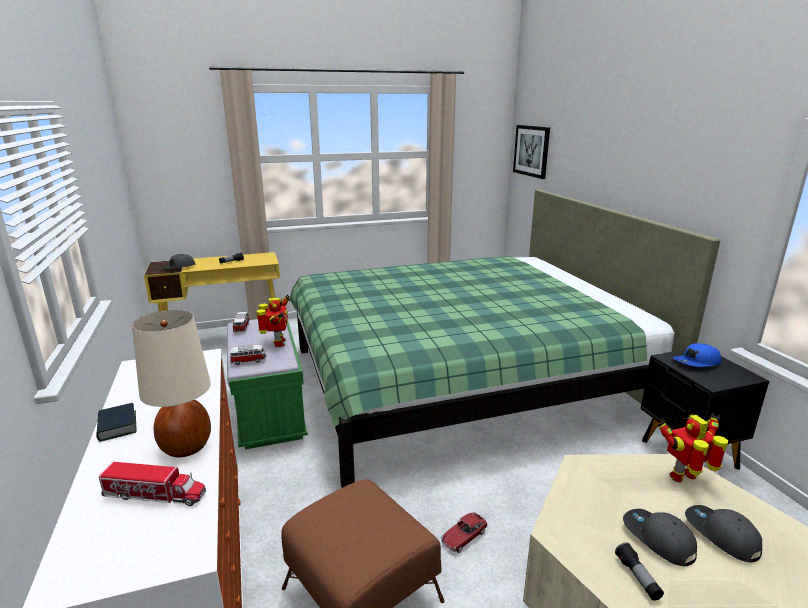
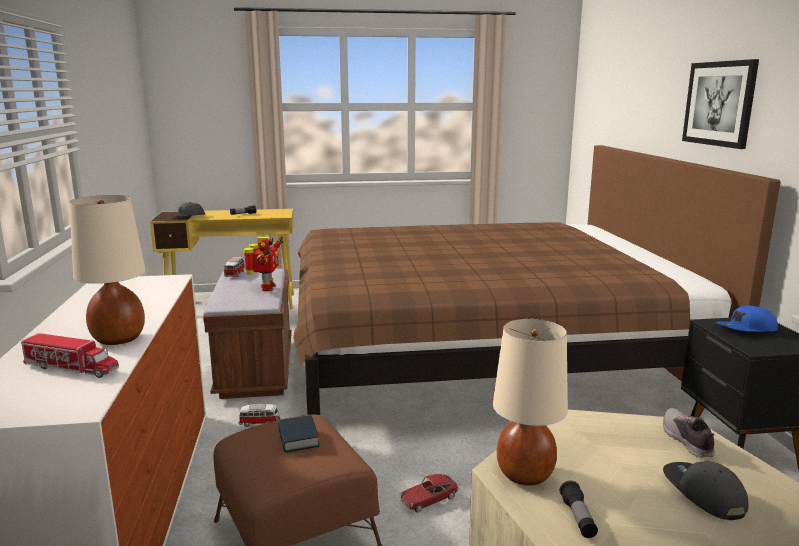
camera: 10 degrees right, 5 degrees down
(117, 426) = (63, 321): book -> book (298, 438)
(248, 361) = (229, 300): toy car -> toy car (260, 423)
(269, 412) = (256, 368): green bench -> brown bench
(461, 381) = (481, 356): green bed -> brown bed
(531, 151) = (594, 102): picture -> picture (719, 103)
(576, 534) = (524, 475): none -> beige table lamp
(657, 539) = (621, 489): grey cap -> none
(685, 478) = (686, 440): toy robot -> shoe

